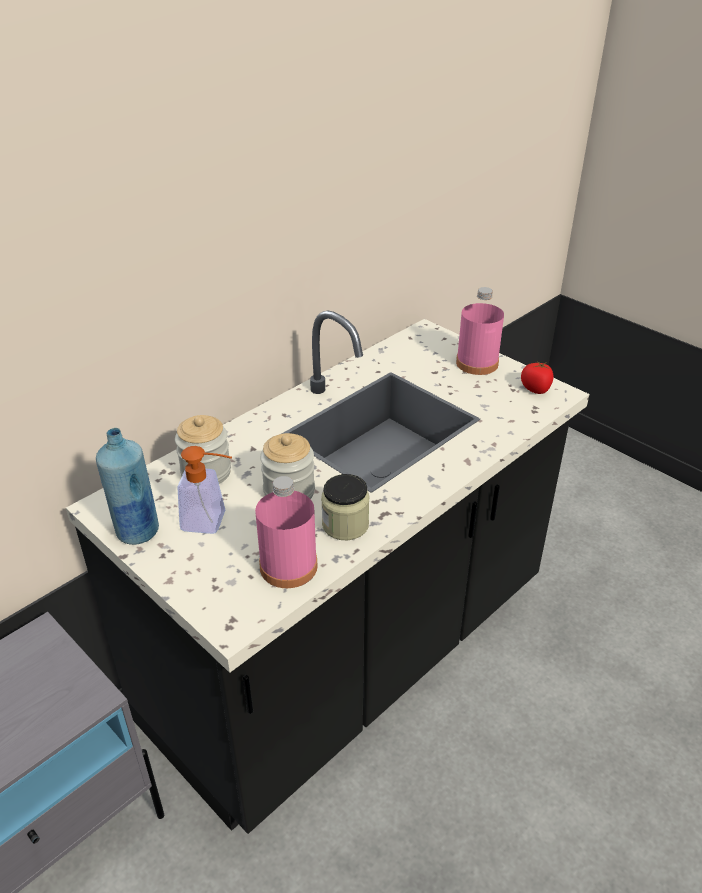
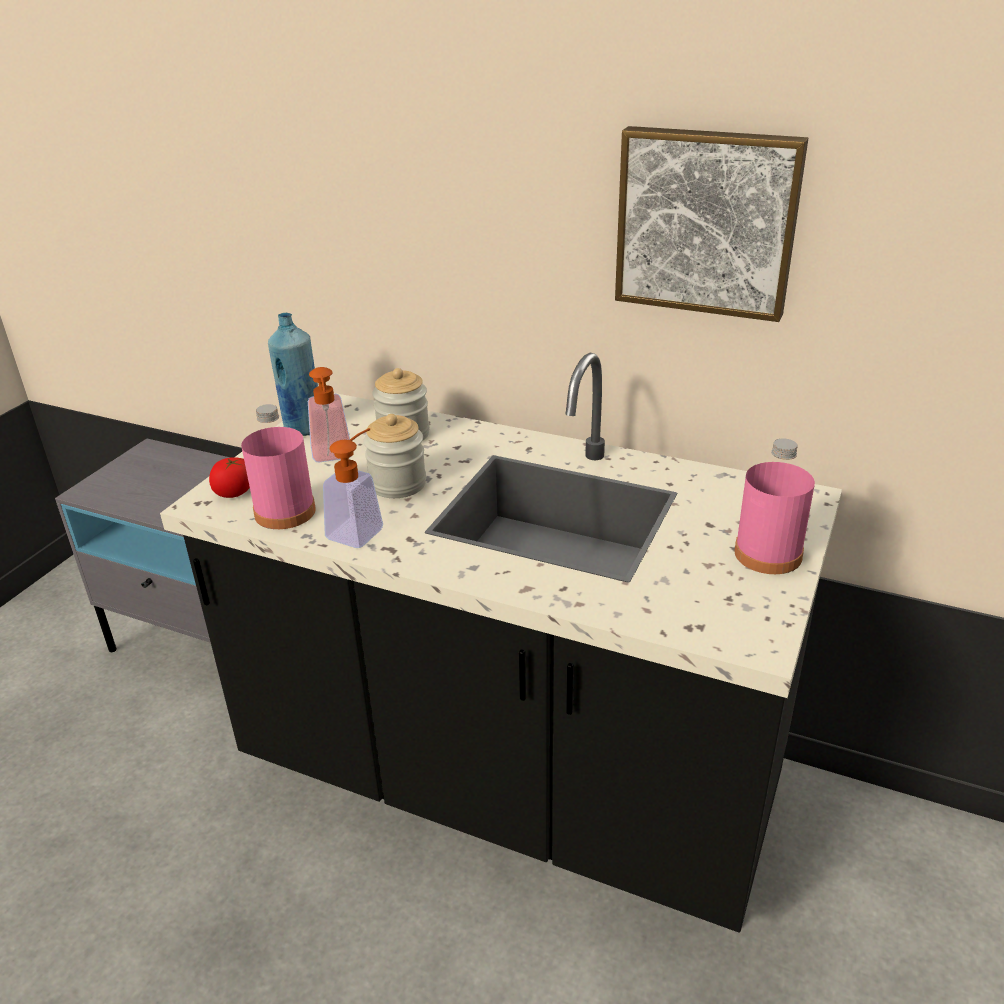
camera: 70 degrees right, 5 degrees down
(341, 185) = (707, 222): none -> picture
(345, 525) = (360, 529): jar -> soap dispenser
(536, 389) = (751, 619): tomato -> tomato (235, 492)

